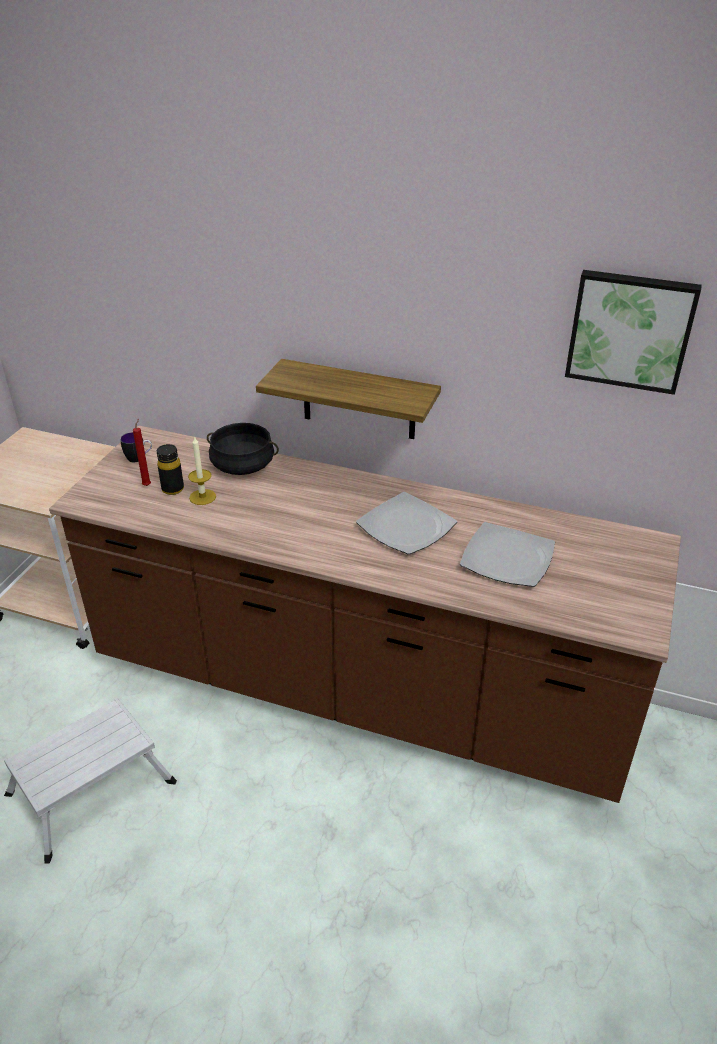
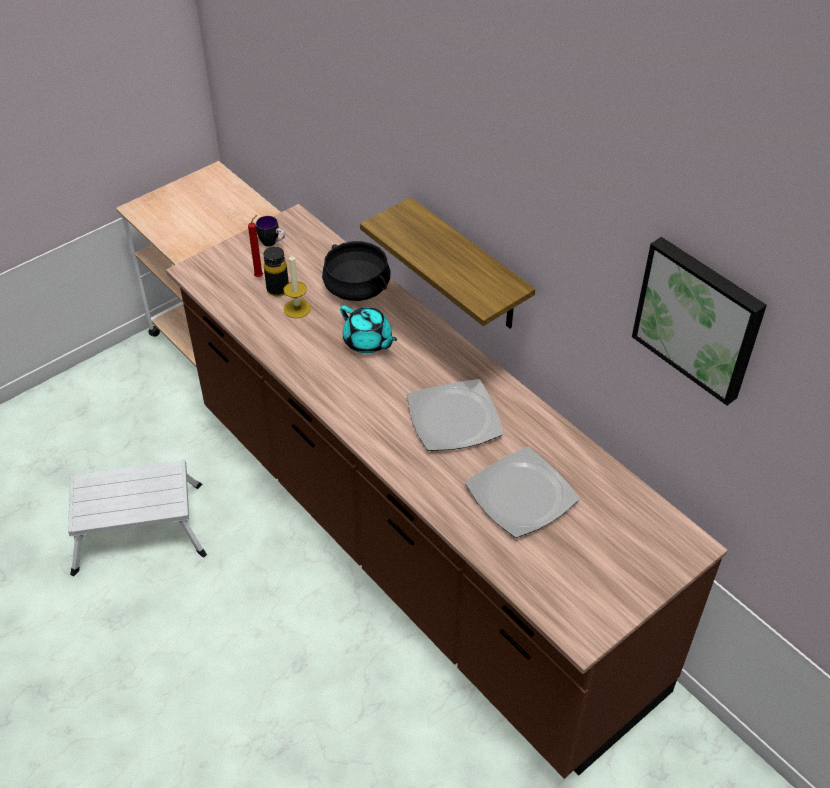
camera: 30 degrees right, 10 degrees up
(286, 499) = (368, 342): none -> turquoise teapot

